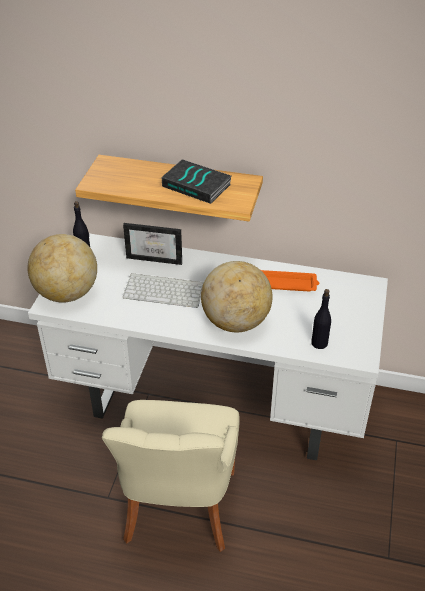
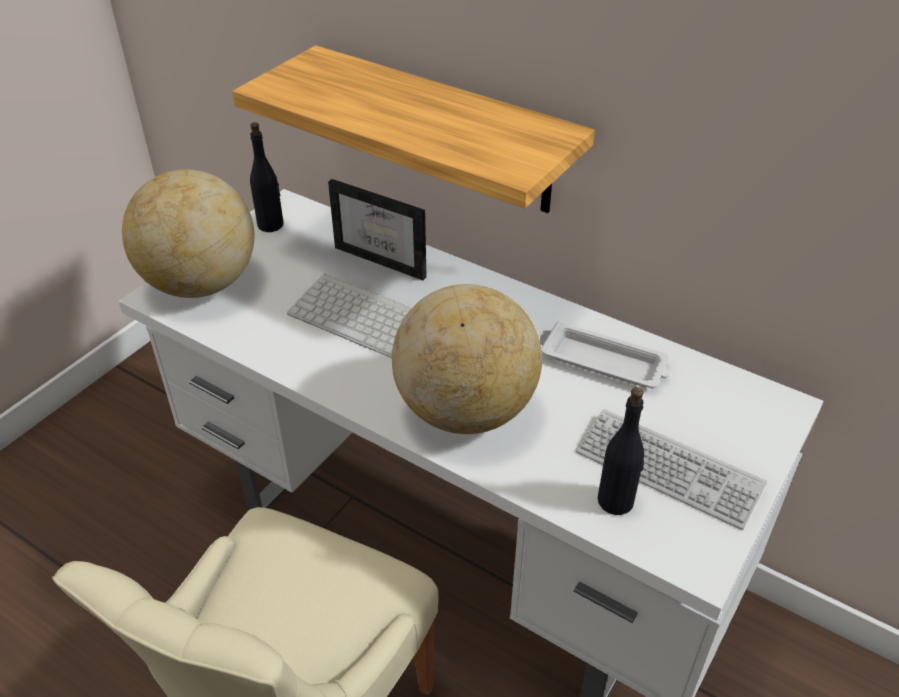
camera: 20 degrees right, 0 degrees up
(197, 185) = (455, 123): book -> none
(288, 284) = (606, 363): orange tray -> white tray
(335, 324) = (668, 469): none -> keyboard

